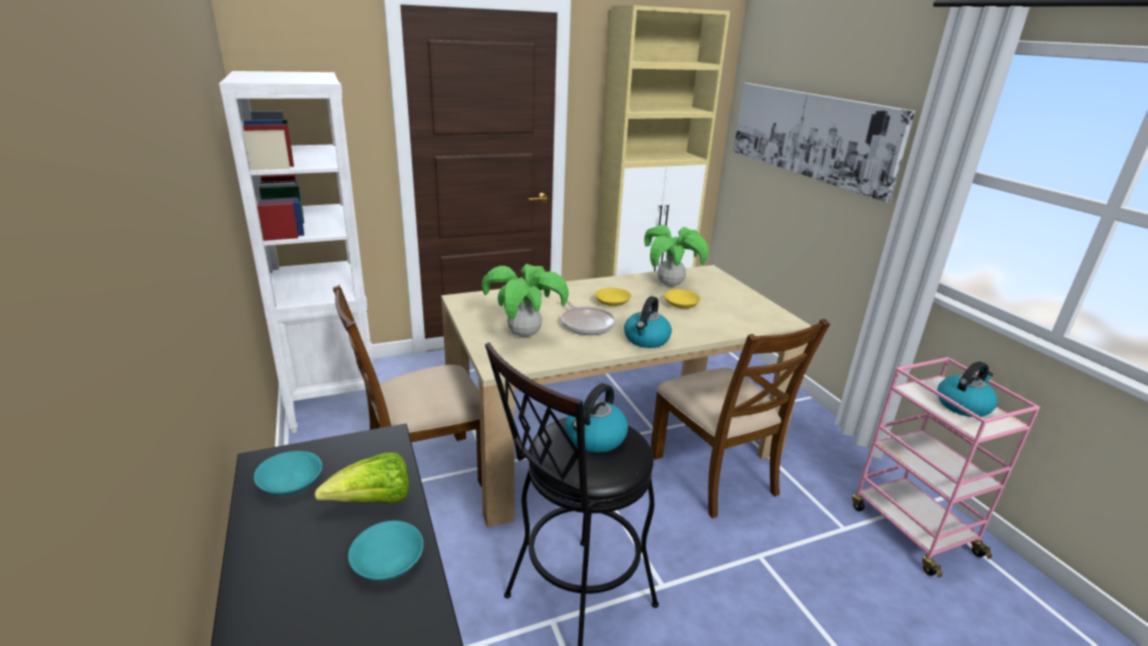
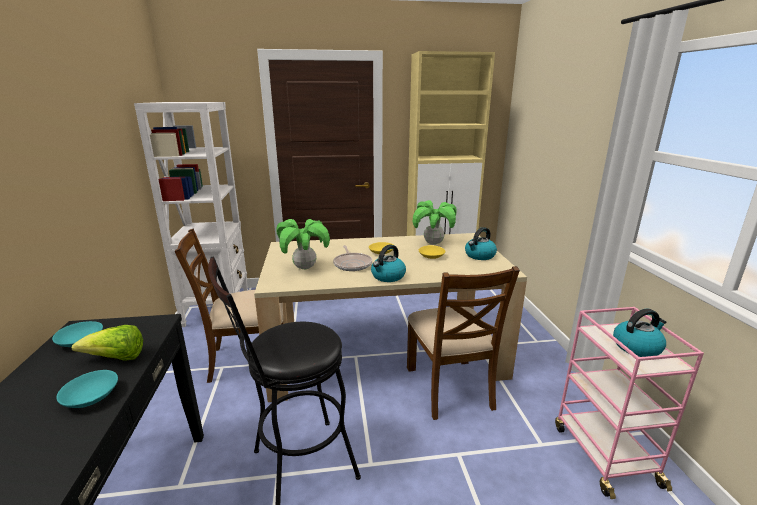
camera: 15 degrees right, 5 degrees down
(595, 438) = (299, 337): kettle -> kettle (479, 256)
(810, 135) = (553, 137): picture -> none

